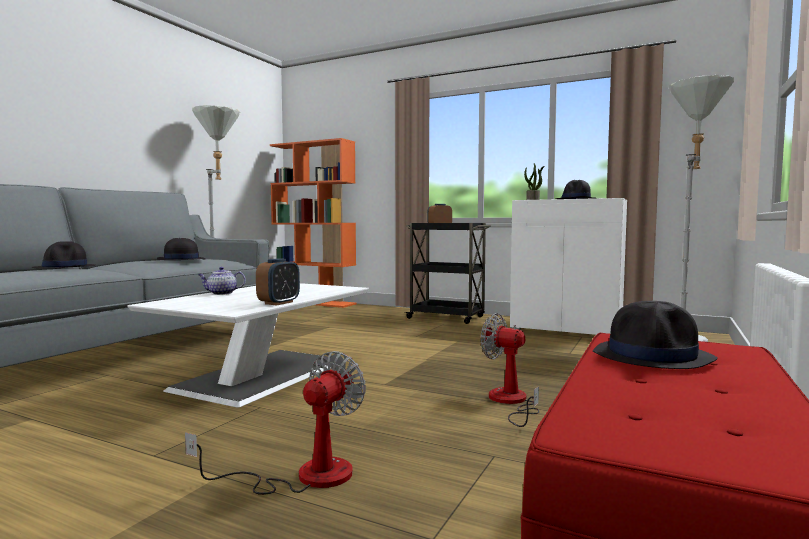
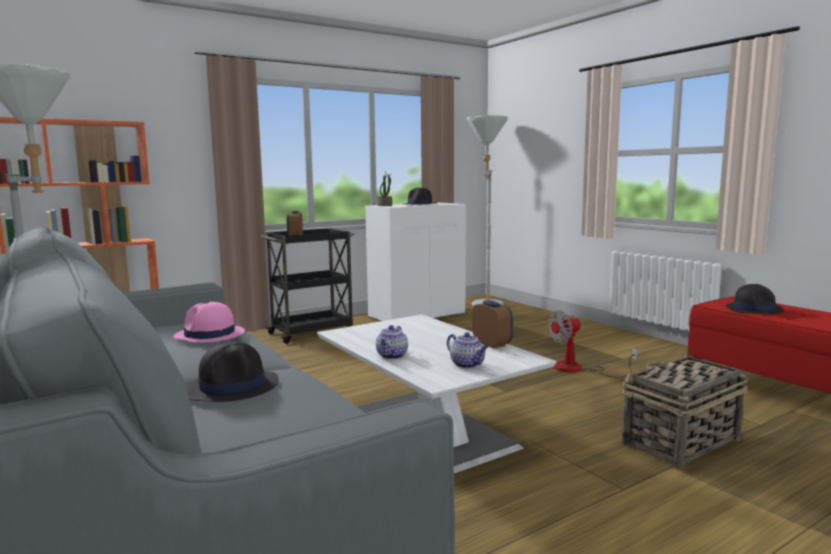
camera: 60 degrees left, 5 degrees up
(181, 260) = (209, 335): black hat -> pink hat
(206, 304) = (467, 364): none -> teapot
(304, 476) = (679, 442): fan -> basket

